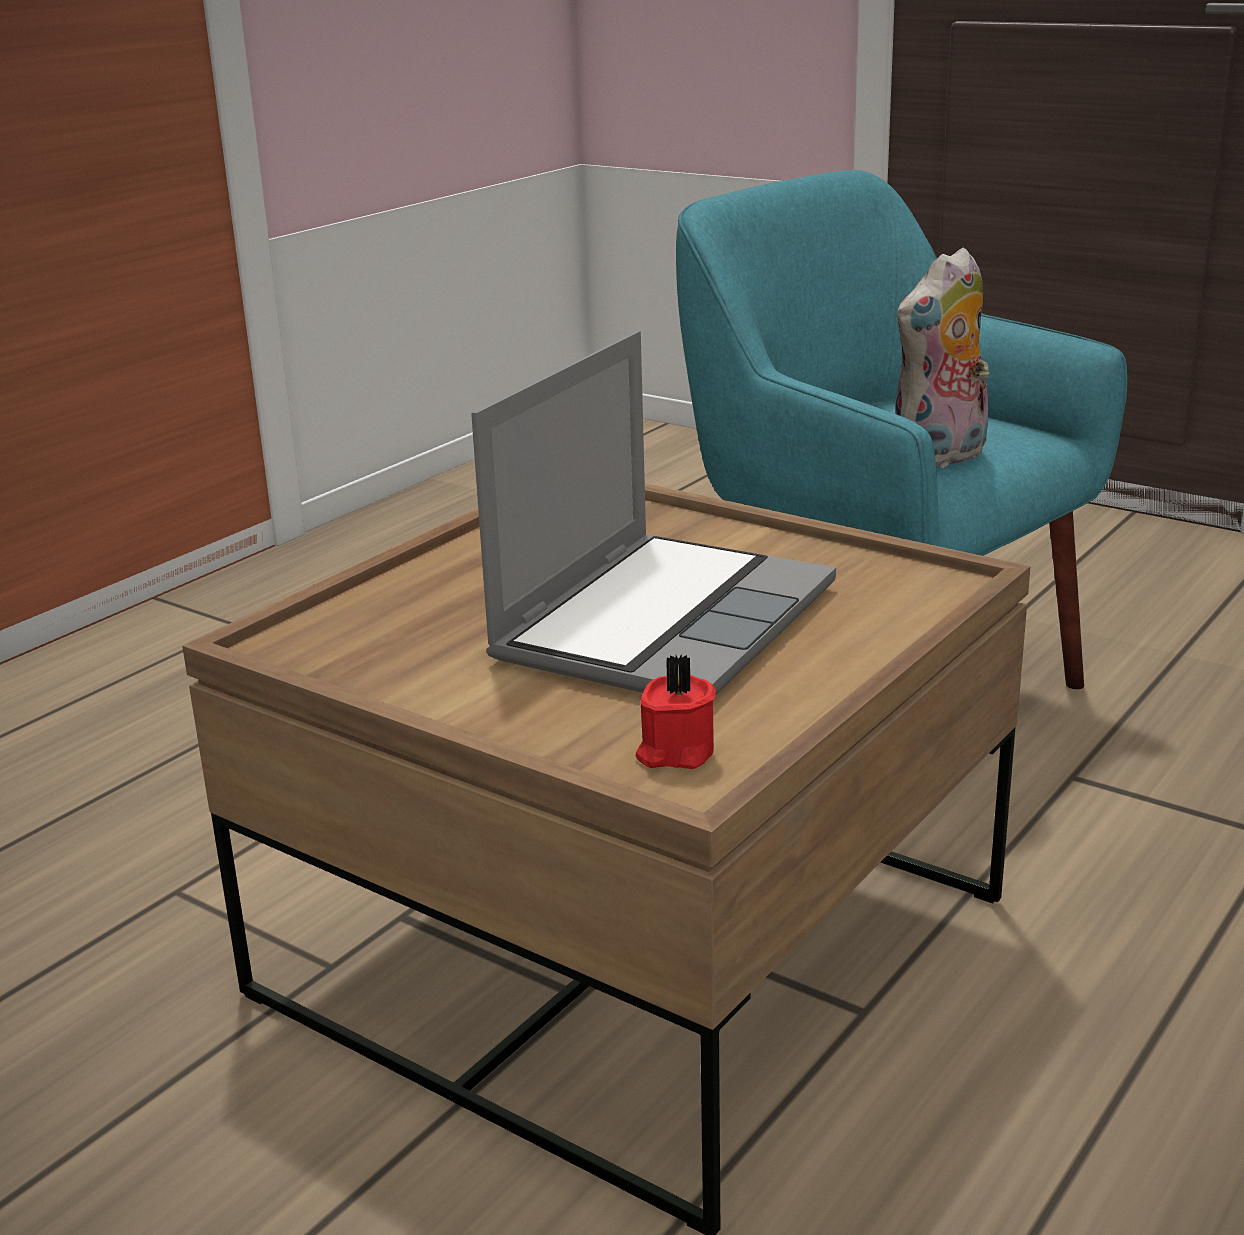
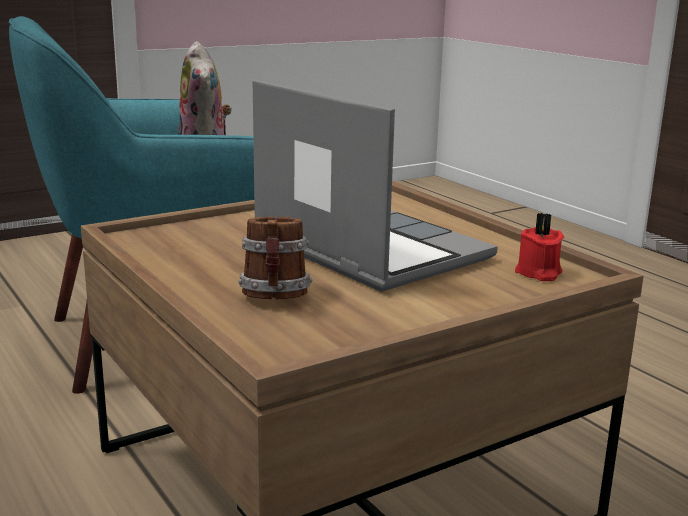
camera: 70 degrees left, 5 degrees down
(432, 610) = (275, 298): none -> mug

